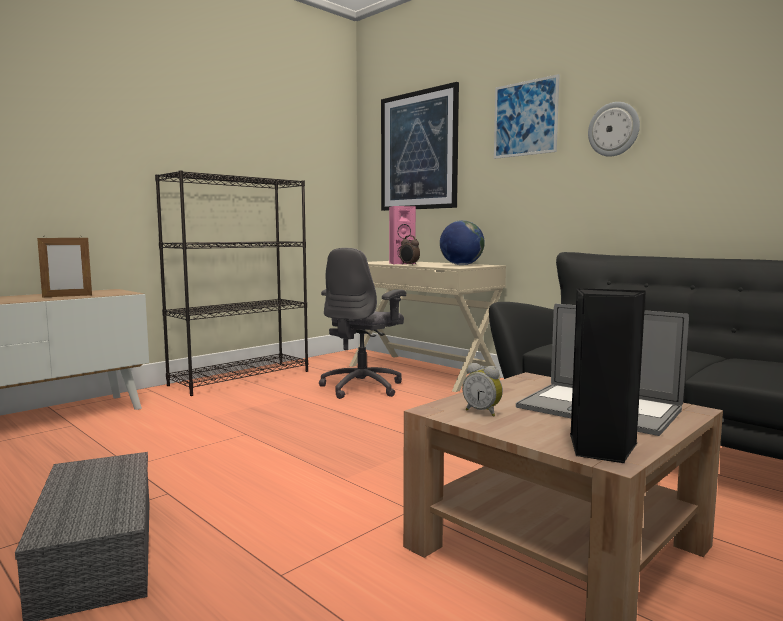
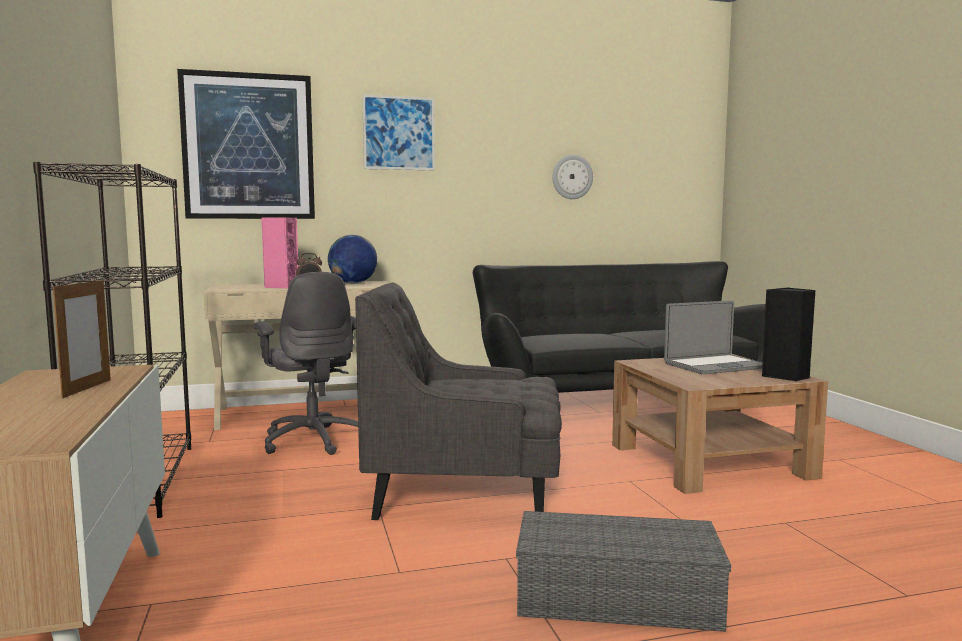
camera: 60 degrees left, 0 degrees up
(294, 452) = (465, 495): none -> grey armchair
(483, 412) = (706, 380): alarm clock -> none
(614, 129) = (486, 157): wall clock -> wall clock (572, 177)

